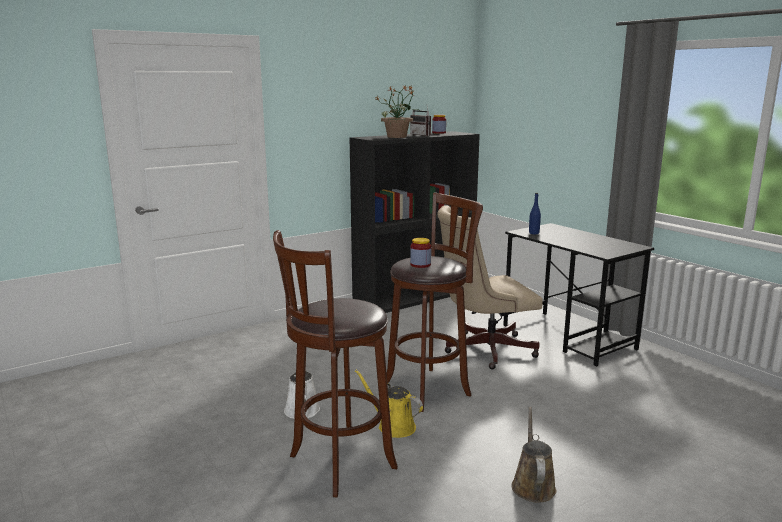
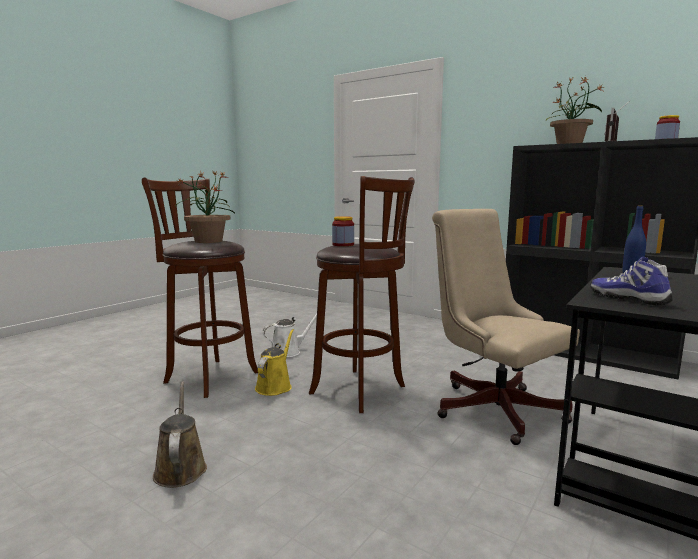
camera: 70 degrees right, 5 degrees down
(337, 306) = (208, 241): none -> potted plant
(532, 485) = (180, 468): brown watering can -> brown watering can turned 90 degrees counterclockwise
(599, 248) = (629, 299): none -> shoe

